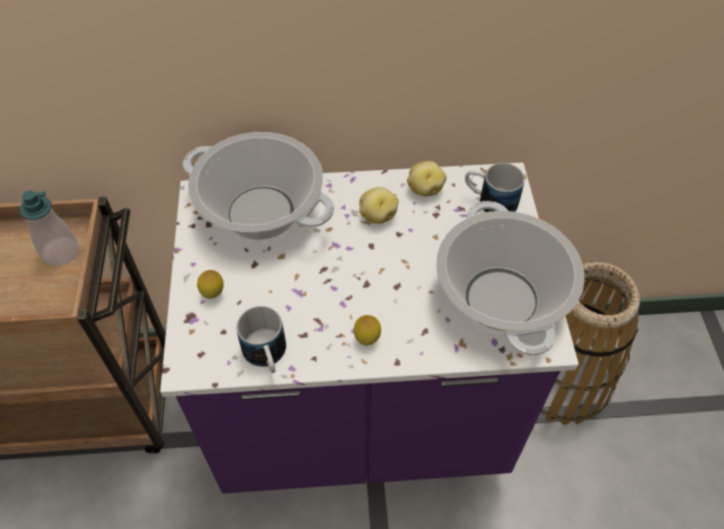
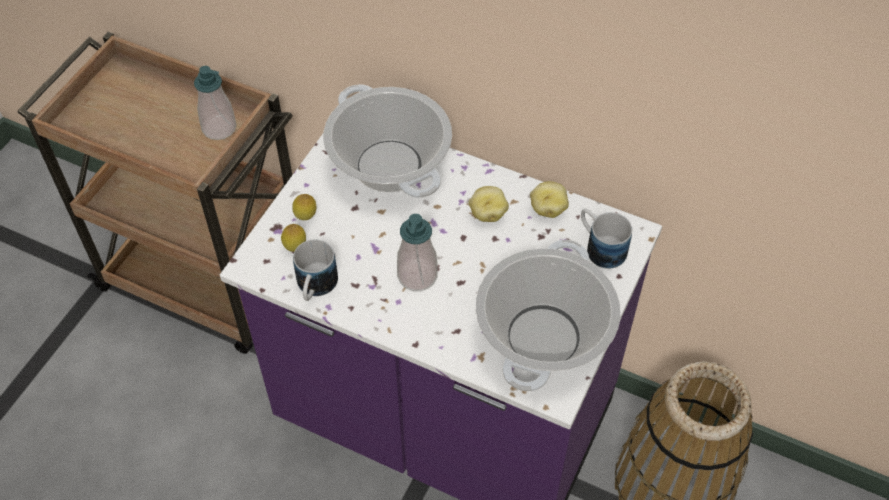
camera: 30 degrees right, 0 degrees up
(355, 299) = (417, 276): none -> soap dispenser
(367, 340) = (403, 314): lemon -> lemon (295, 248)

